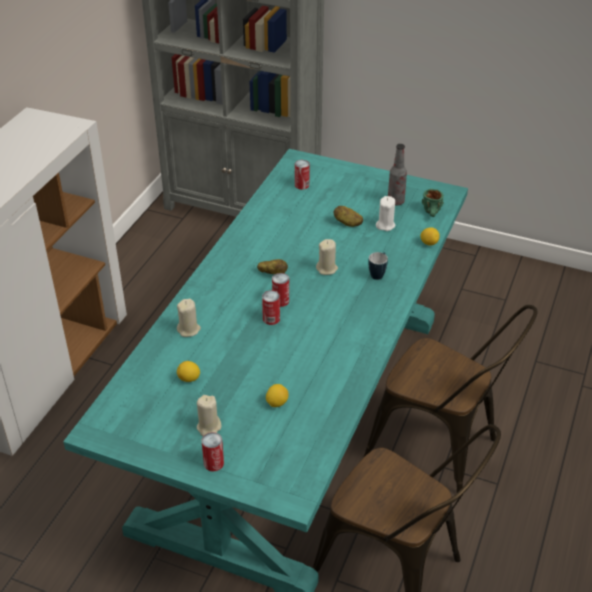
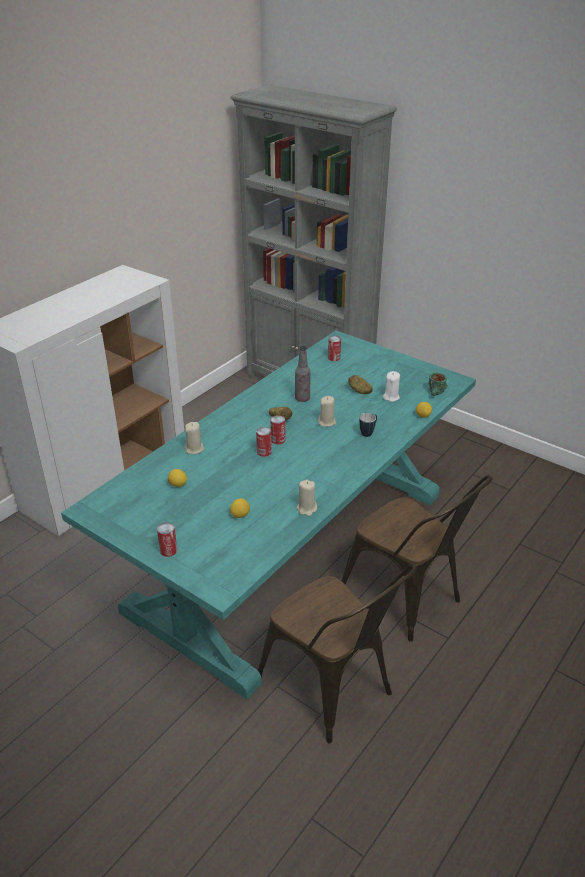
camera: 15 degrees right, 5 degrees down
(209, 427) = (177, 523): beige candle -> beige candle (307, 509)
(395, 201) = (408, 381): bottle -> bottle (302, 398)

